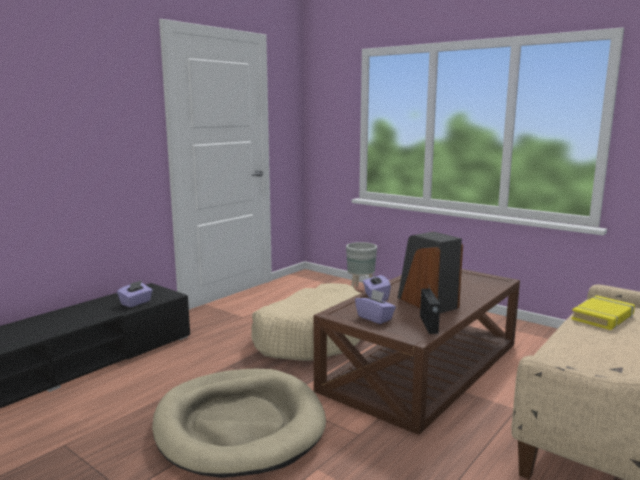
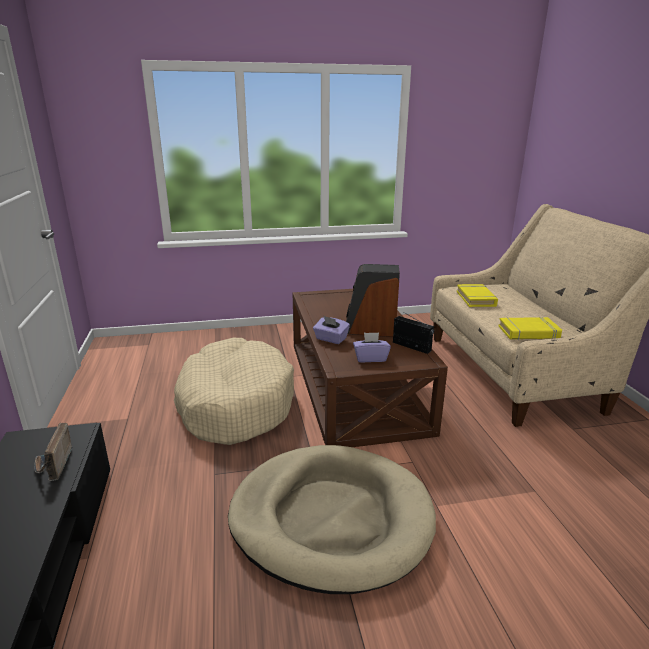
camera: 50 degrees left, 10 degrees up
(136, 303) = (52, 466): purple tissue box -> radio
(361, 290) = (194, 339): grey planter -> none
(582, 360) = (528, 332): none -> yellow book

